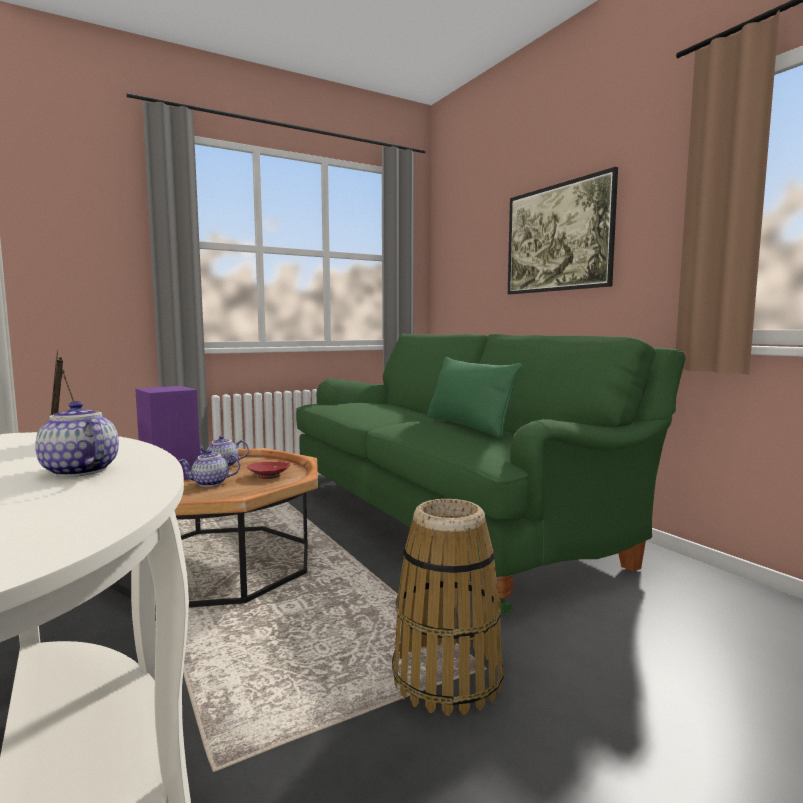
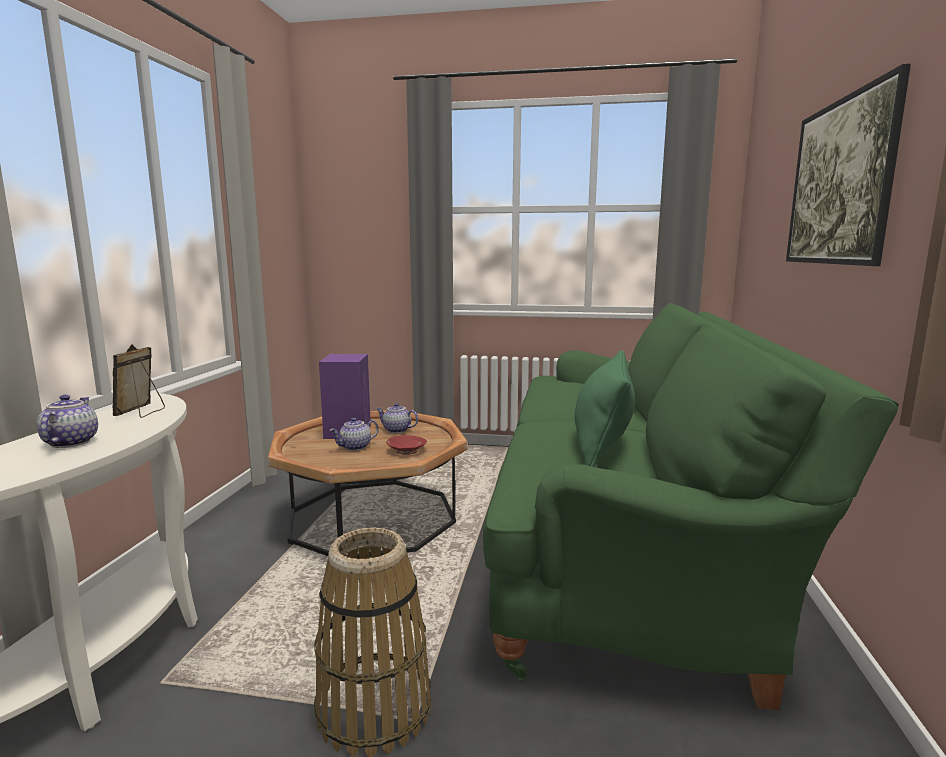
camera: 40 degrees right, 5 degrees up
(210, 483) = (355, 447): teapot -> teapot turned 60 degrees counterclockwise

